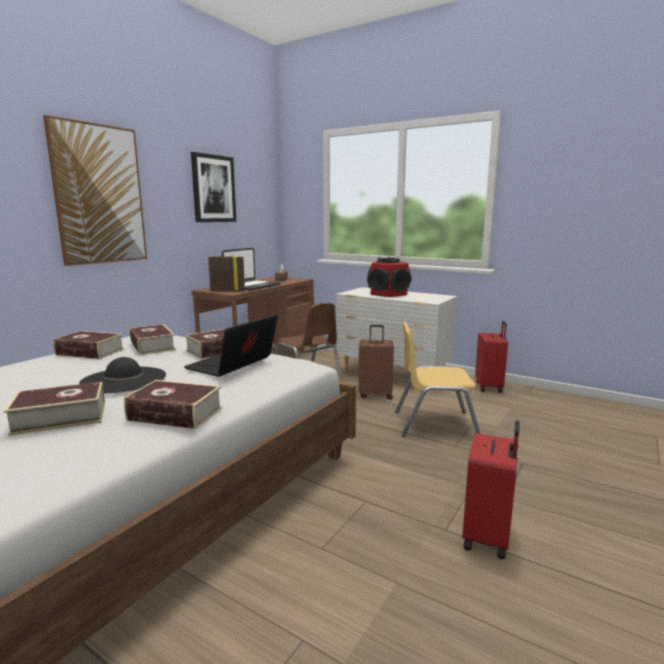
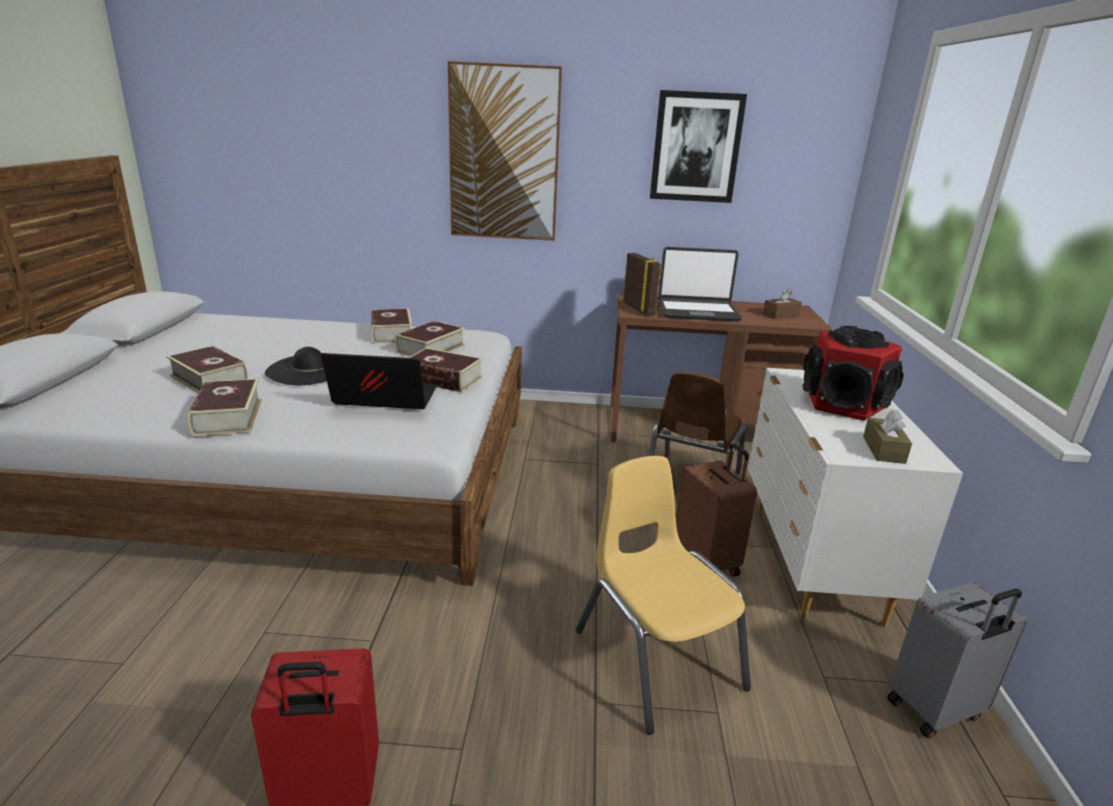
camera: 60 degrees right, 10 degrees up
(433, 298) = (883, 450): none -> brown tissue box
(489, 387) = (936, 711): red suitcase -> grey suitcase

